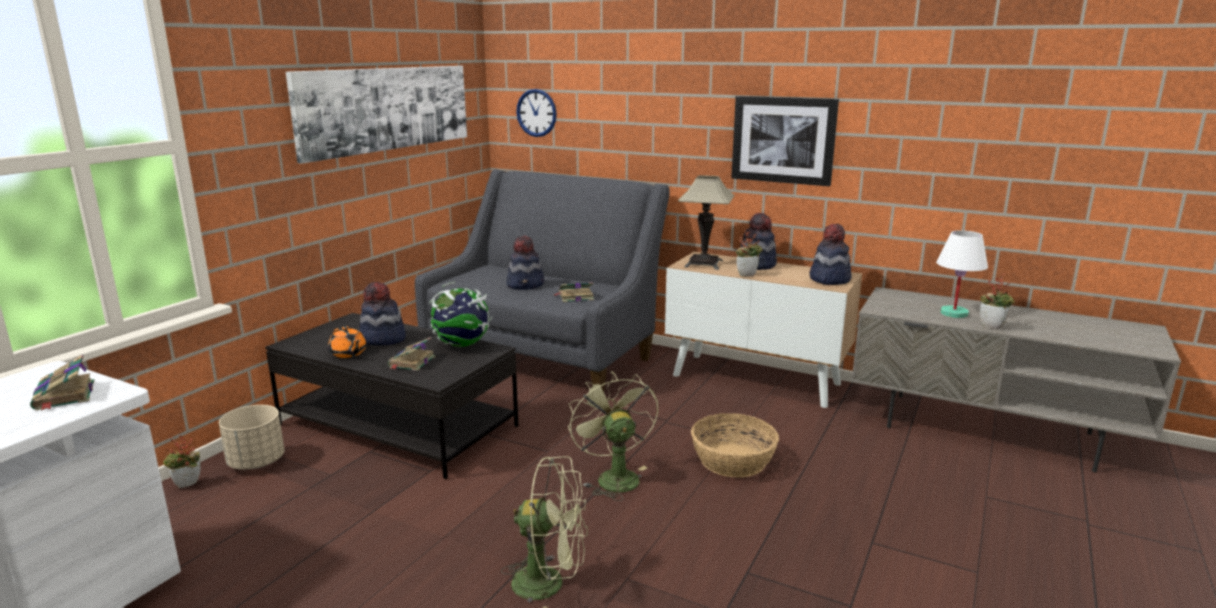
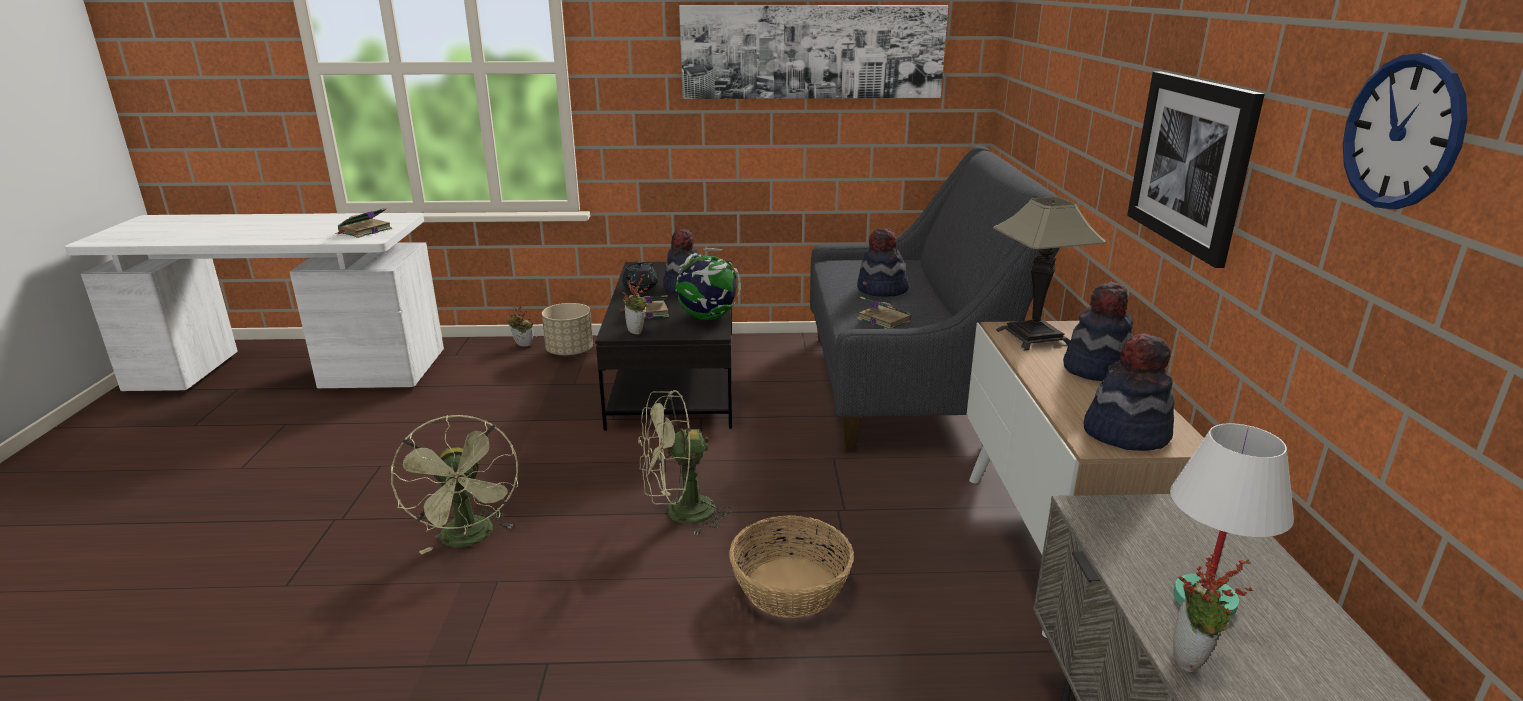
camera: 60 degrees right, 5 degrees up
(348, 353) = (639, 288): orange teapot -> black teapot
(536, 113) = (1021, 75): wall clock -> wall clock (1402, 132)
(613, 477) = (679, 514): green fan -> green fan turned 150 degrees counterclockwise
(747, 275) = (1034, 371): potted plant -> potted plant (638, 331)

